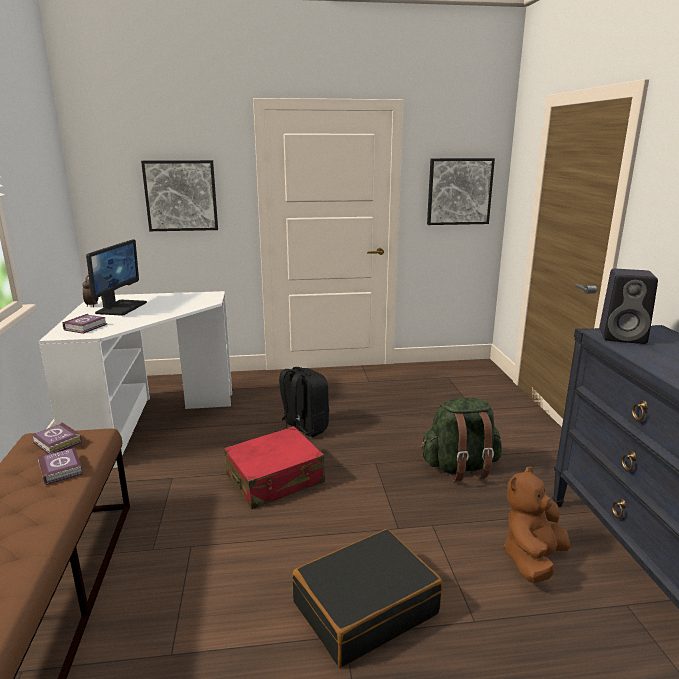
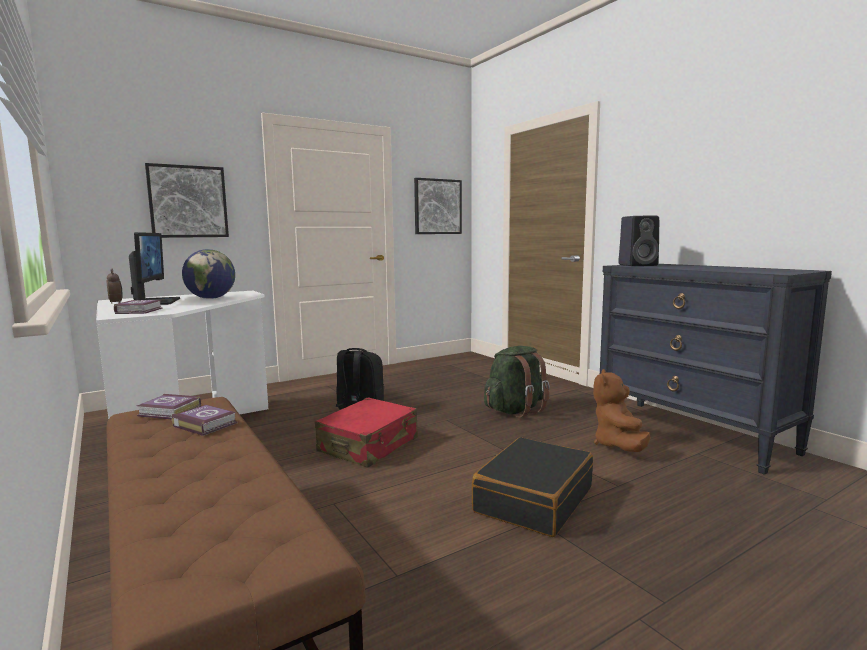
camera: 25 degrees left, 10 degrees down
(168, 307) = (211, 298): none -> globe

